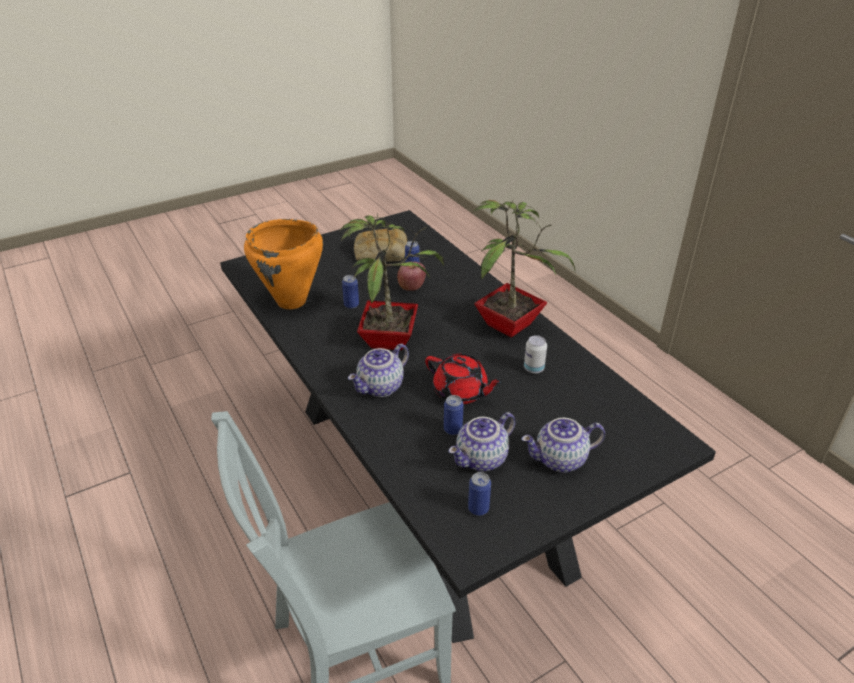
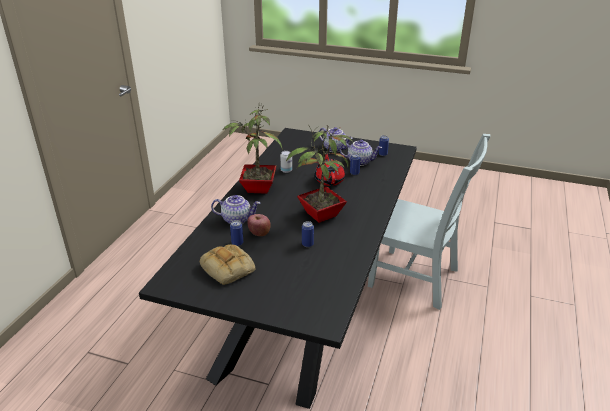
camera: 130 degrees left, 5 degrees down
(292, 301) = (336, 269): orange cooking pot -> none
(381, 388) = (358, 199): teapot -> teapot (237, 219)

